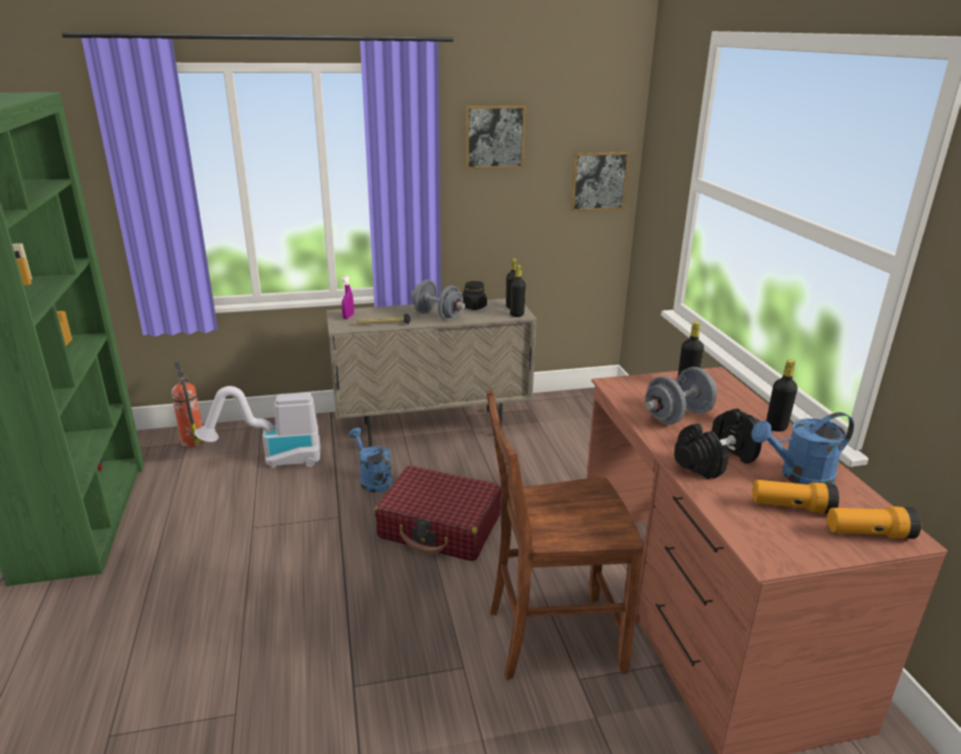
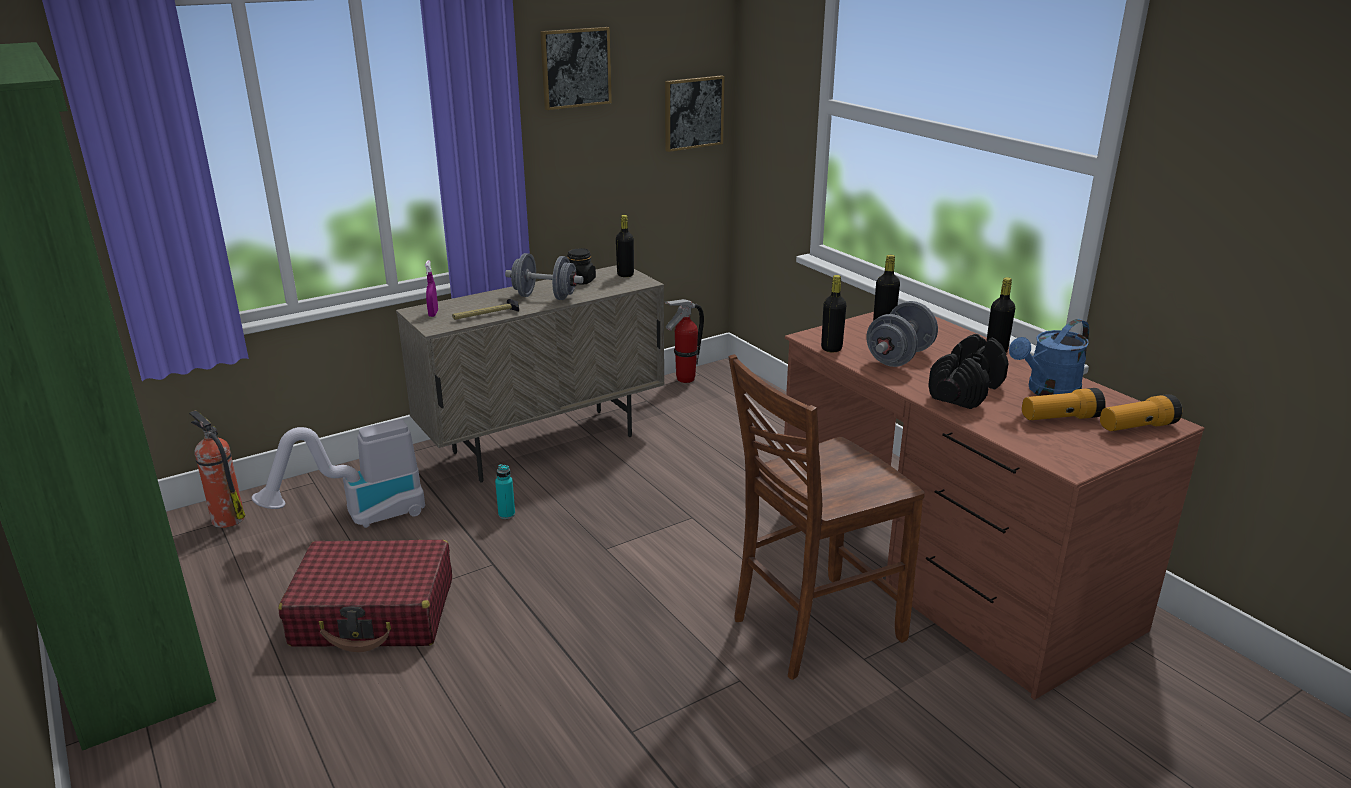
camera: 20 degrees left, 0 degrees up
(372, 479) = (506, 514): blue watering can -> turquoise bottle
(440, 527) = (623, 547): red suitcase -> red suitcase (374, 613)
(517, 314) = (638, 283): black bottle -> black bottle (831, 348)
(570, 397) = (685, 379): none -> fire extinguisher

